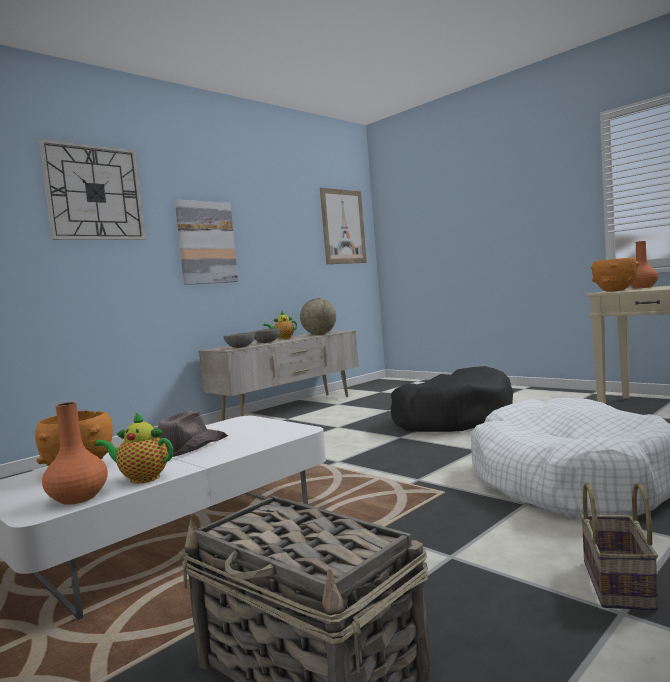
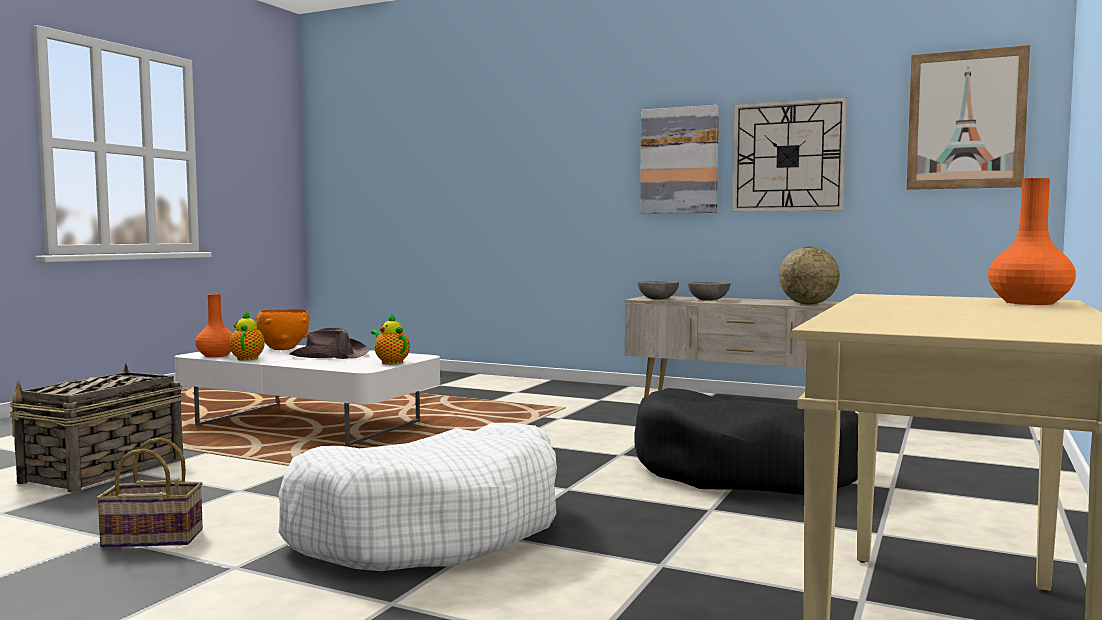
camera: 70 degrees right, 0 degrees up
(94, 193) = (556, 113): wall clock -> wall clock (788, 156)
(283, 338) = (758, 300): teapot -> teapot (391, 362)
(615, 290) = (917, 297): orange bowl -> none

